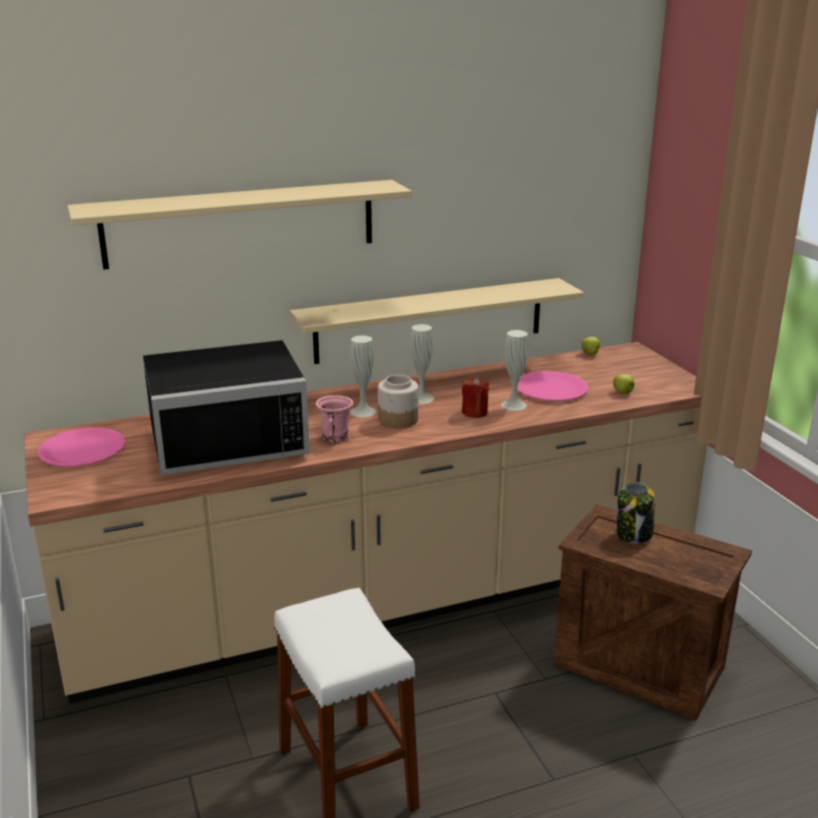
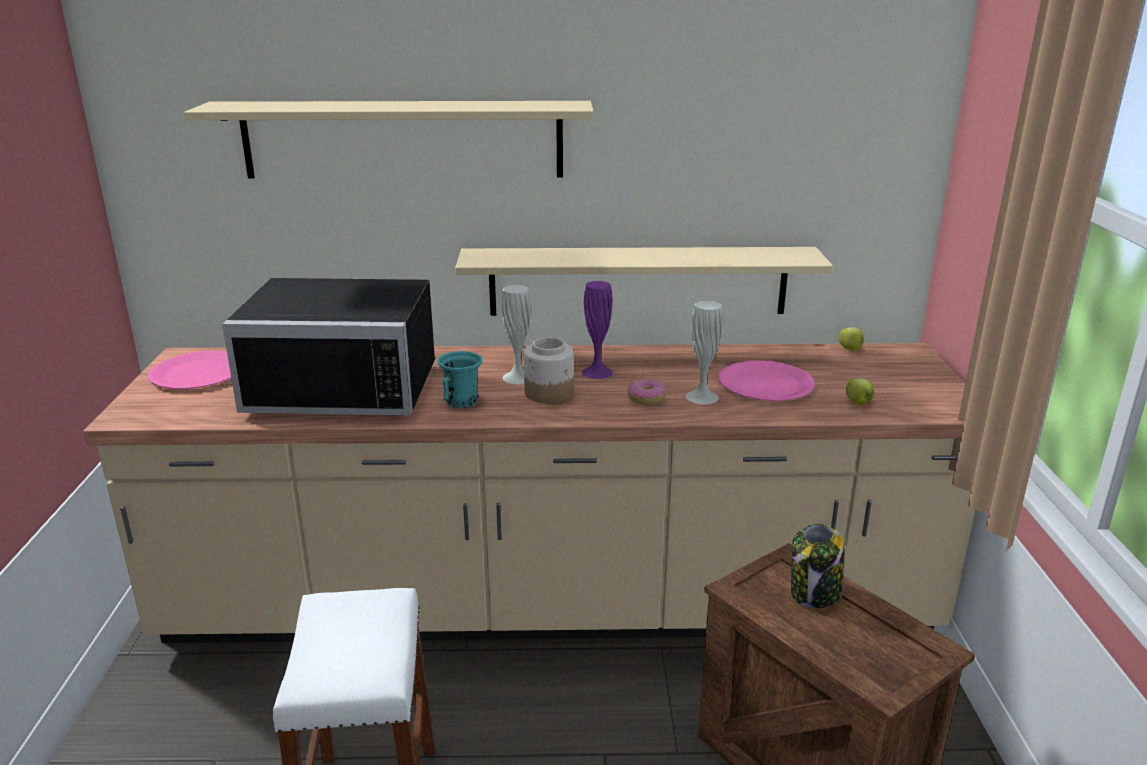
camera: 20 degrees right, 0 degrees up
(336, 437) = (462, 401): pink mug -> turquoise mug
(421, 398) = (597, 372): white vase -> purple vase
(474, 412) = (646, 398): red candle -> donut

